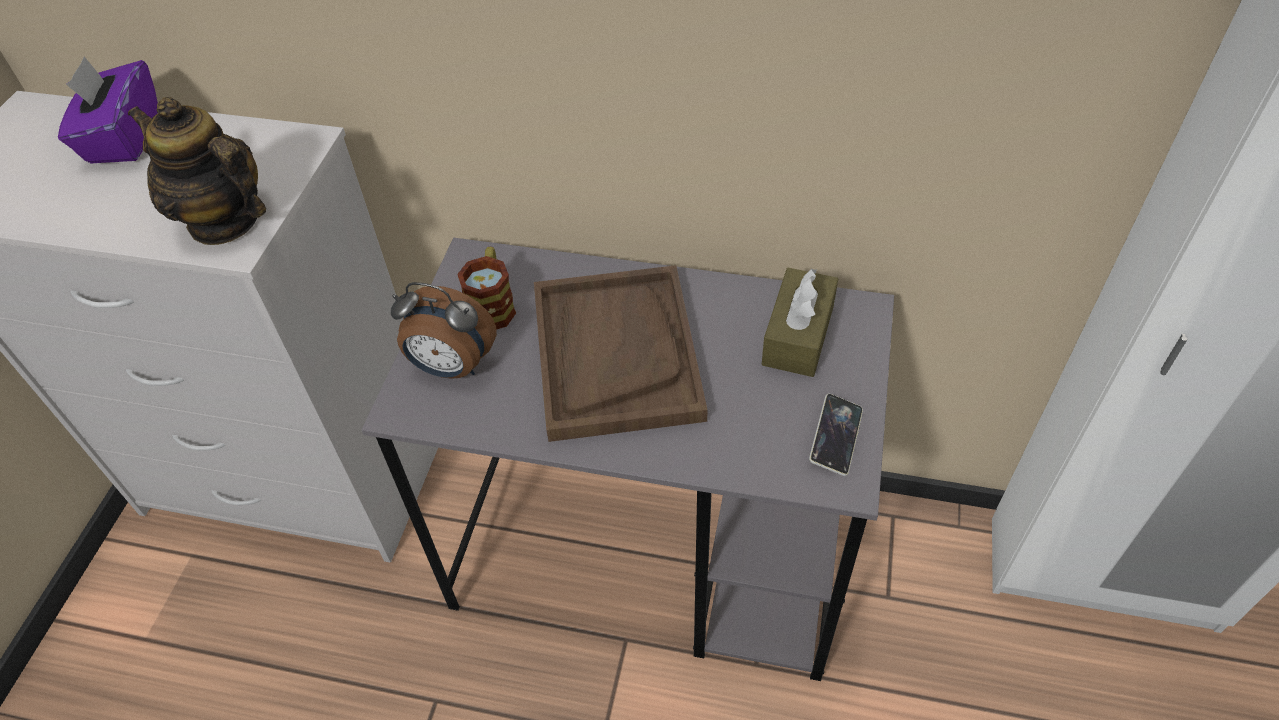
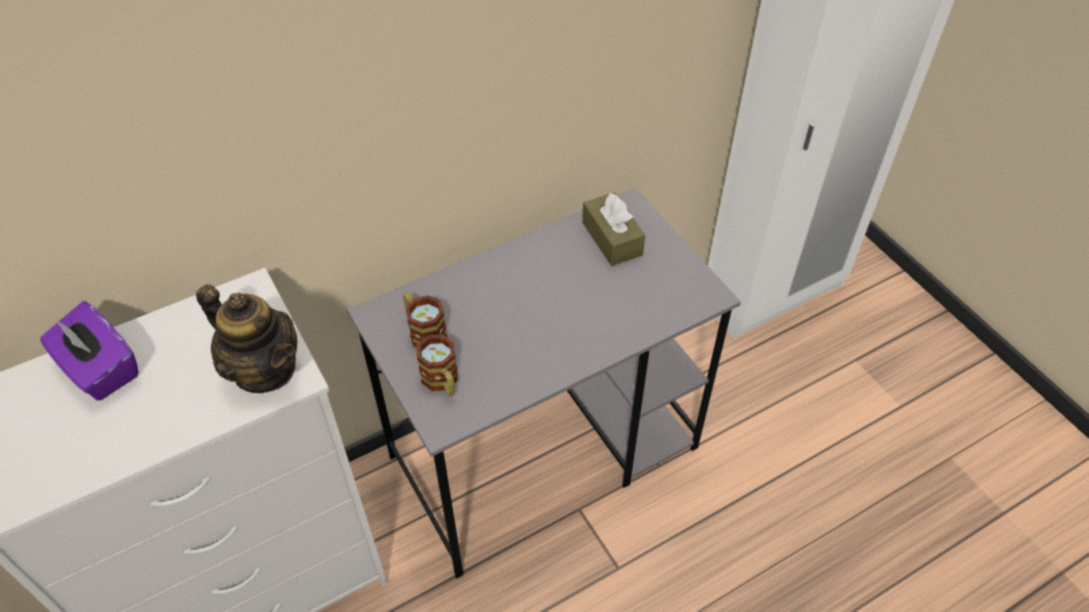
camera: 45 degrees left, 0 degrees up
(224, 220) = (265, 370): teapot -> teapot turned 135 degrees counterclockwise
(451, 367) = (442, 382): alarm clock -> mug
(615, 354) = (529, 311): brown tray -> none
(835, 437) = (684, 278): phone -> none

